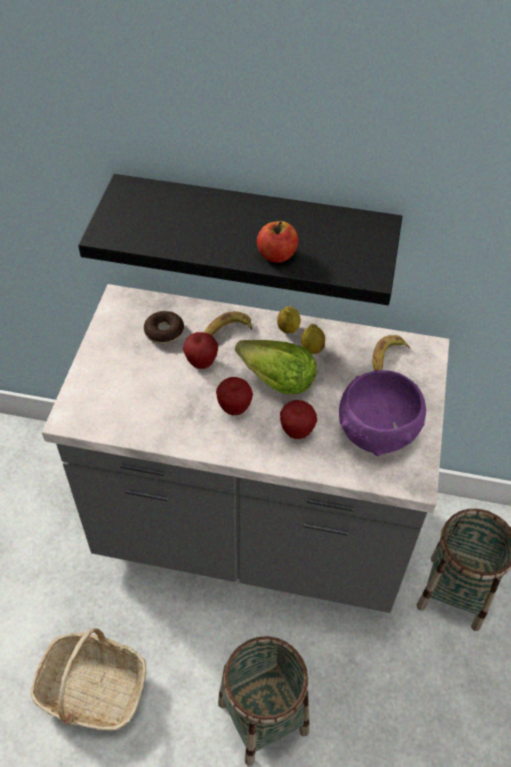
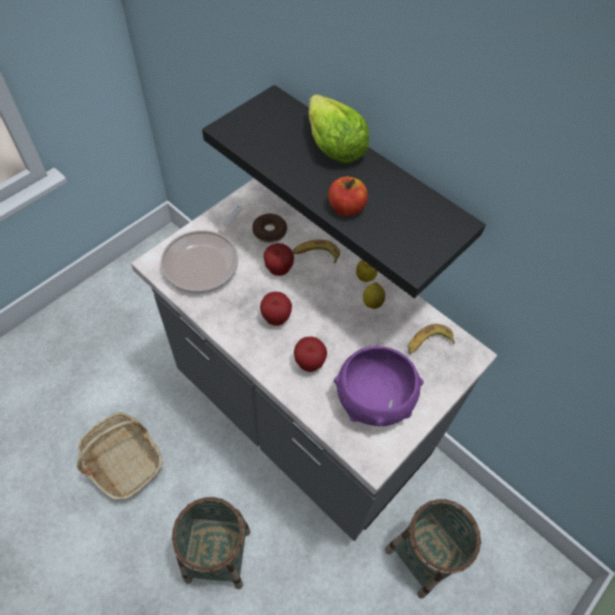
camera: 30 degrees right, 5 degrees up
(121, 392) = (204, 262): none -> frying pan
(276, 380) = (325, 313): lettuce -> lettuce (333, 146)

